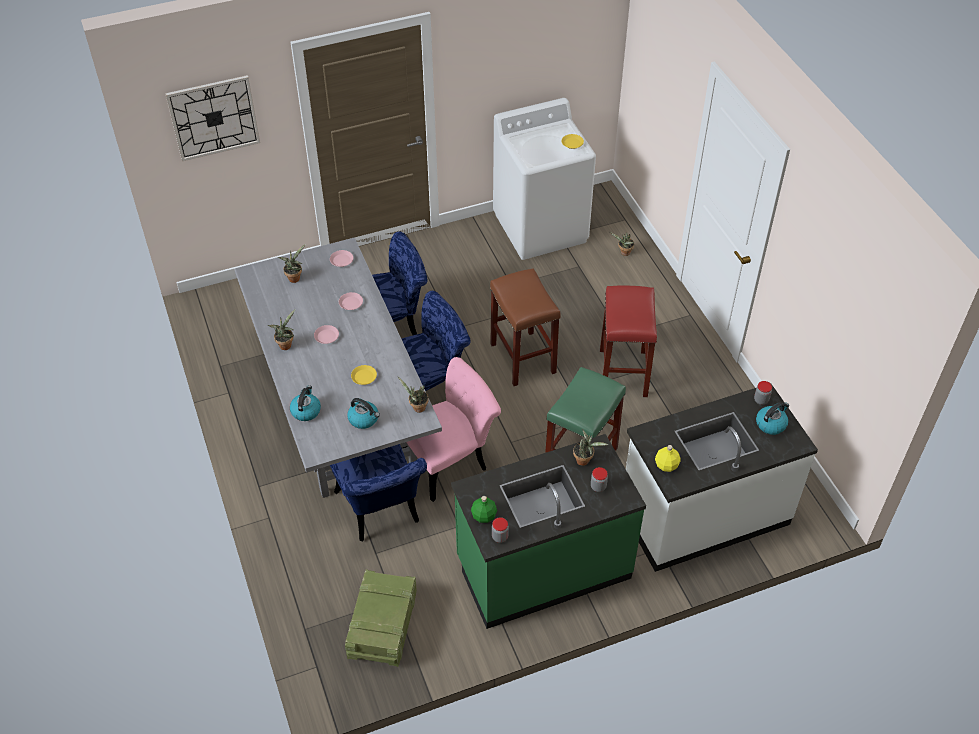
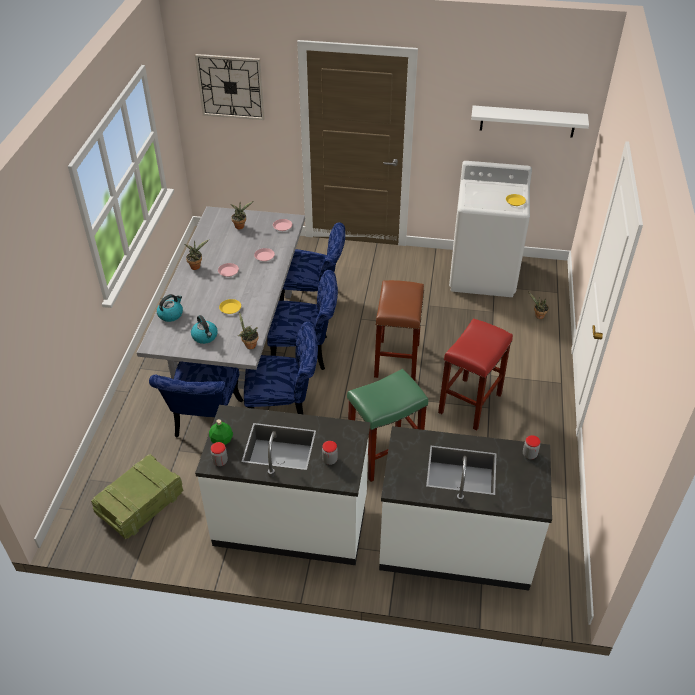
camera: 30 degrees right, 5 degrees down
(451, 460) = (285, 409): pink chair -> blue chair
(543, 568) = (291, 521): green counter -> white counter
(554, 52) = (527, 121): none -> white shelf
(584, 460) = (336, 434): potted plant -> none
(666, 465) = (401, 469): yellow bottle -> none
(771, 424) = (523, 478): kettle -> none

